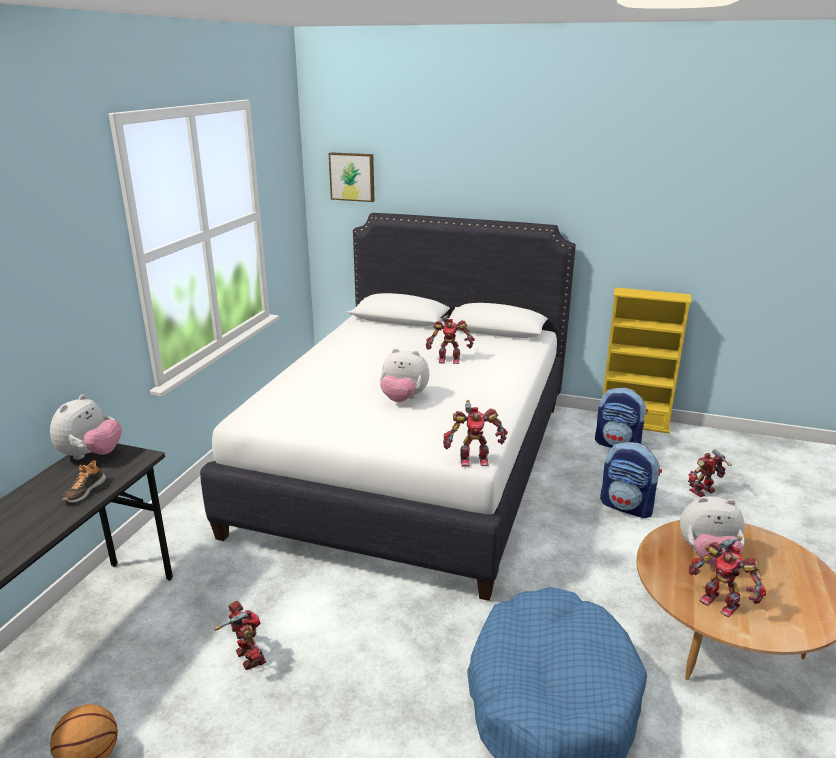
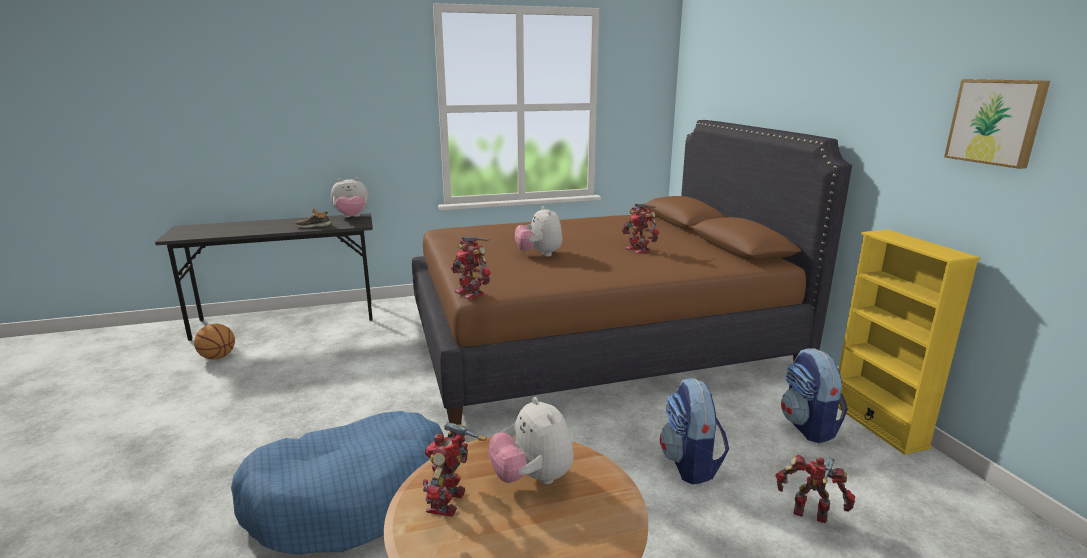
camera: 55 degrees right, 5 degrees down
(248, 658) = (317, 366): toy robot -> none
(352, 176) = (700, 85): picture -> picture (996, 122)
(411, 463) = (595, 341): white bed -> brown bed

